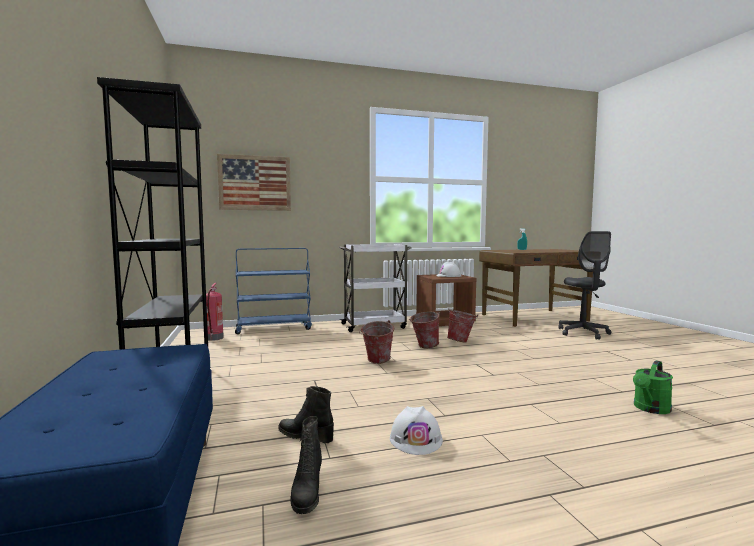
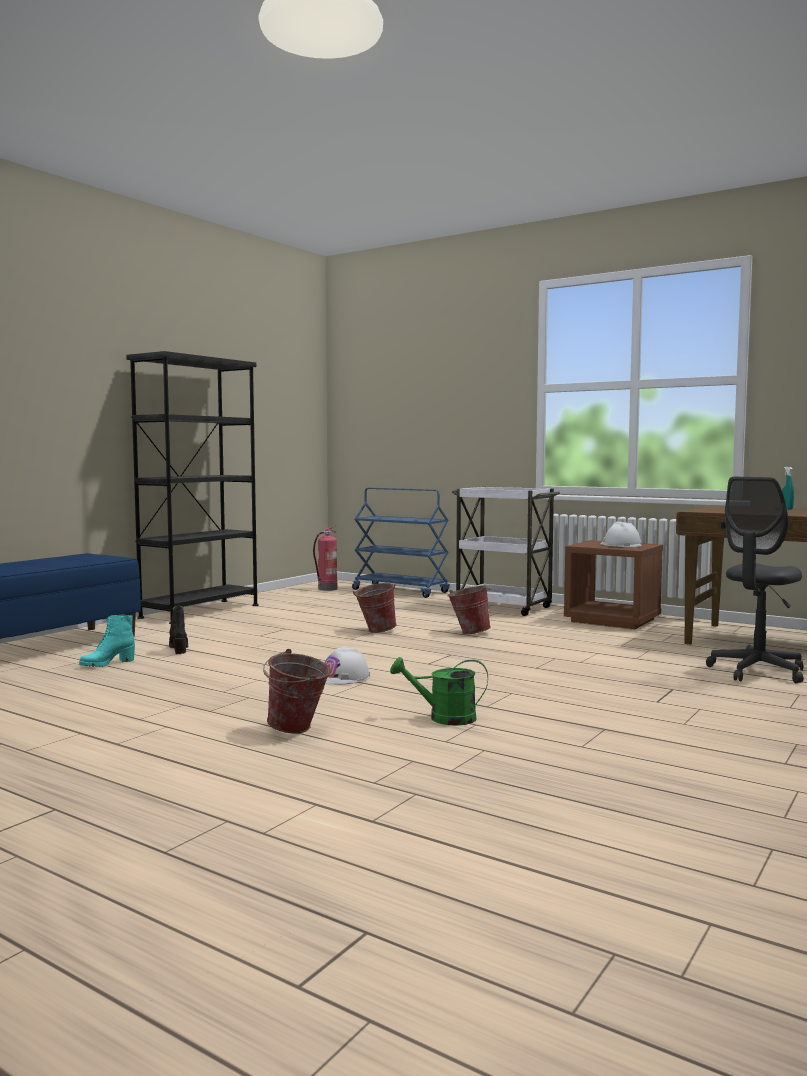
camera: 50 degrees right, 0 degrees up
(255, 183) = (399, 405): picture -> none
(306, 493) = (107, 664): black boot -> turquoise boot
(416, 439) = (218, 668): white hard hat -> white hard hat (343, 678)
(462, 341) = (531, 639): bucket -> bucket (297, 730)

